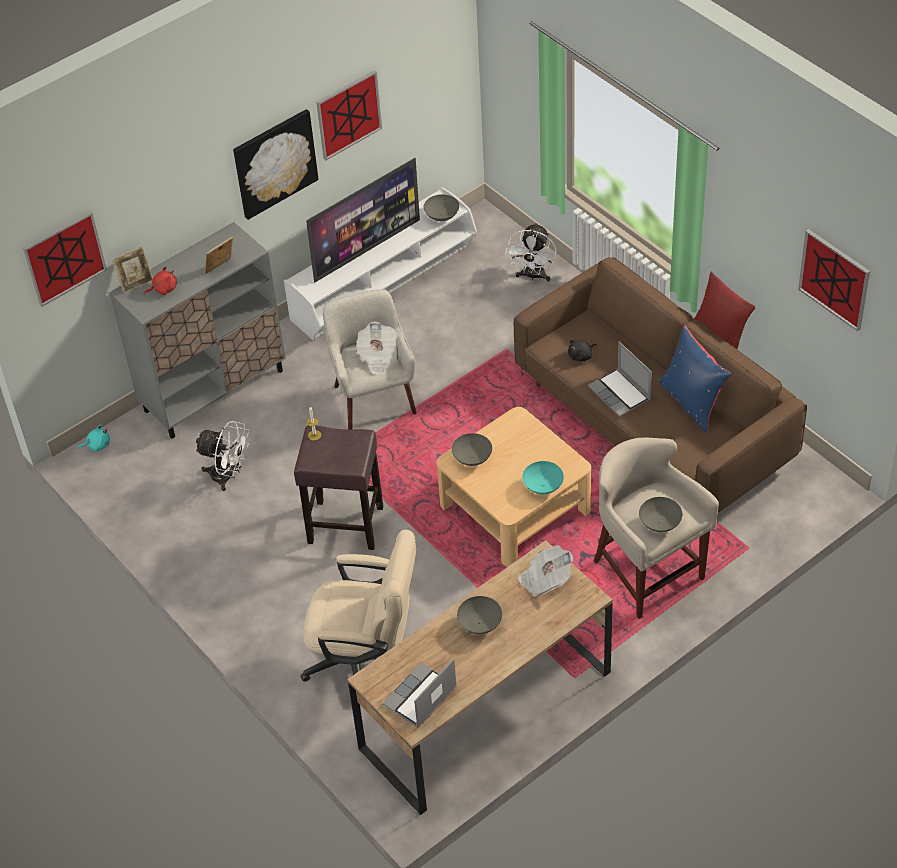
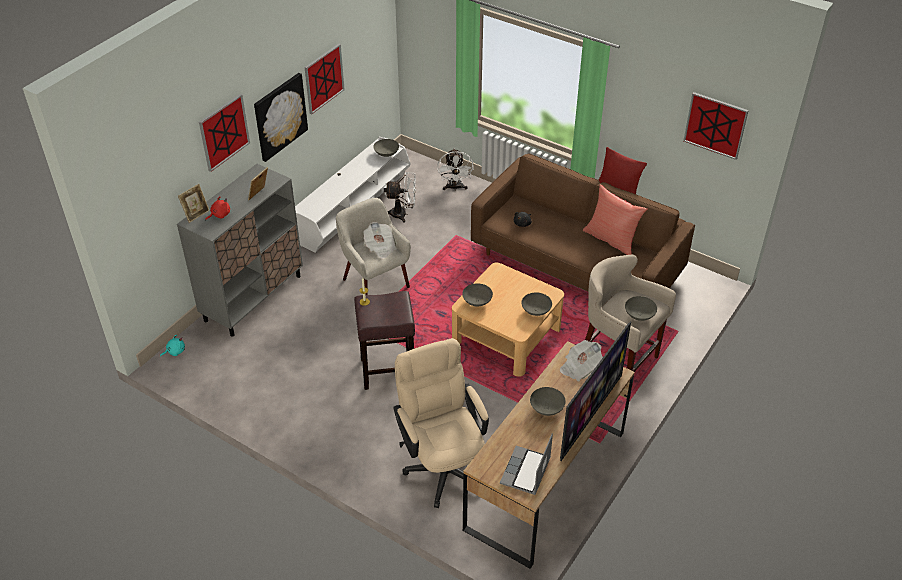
camera: 20 degrees left, 5 degrees down
(64, 258) = (143, 196): picture -> picture (224, 132)
(228, 476) = (285, 354): white fan -> white fan (403, 214)
(366, 249) = (341, 182): television -> television (590, 415)
(367, 661) = (442, 464): beige office chair -> beige office chair turned 105 degrees counterclockwise
(542, 486) = (535, 311): turquoise bowl -> grey bowl
(620, 393) = (561, 242): laptop -> none
(692, 402) = (611, 240): blue pillow -> red pillow

